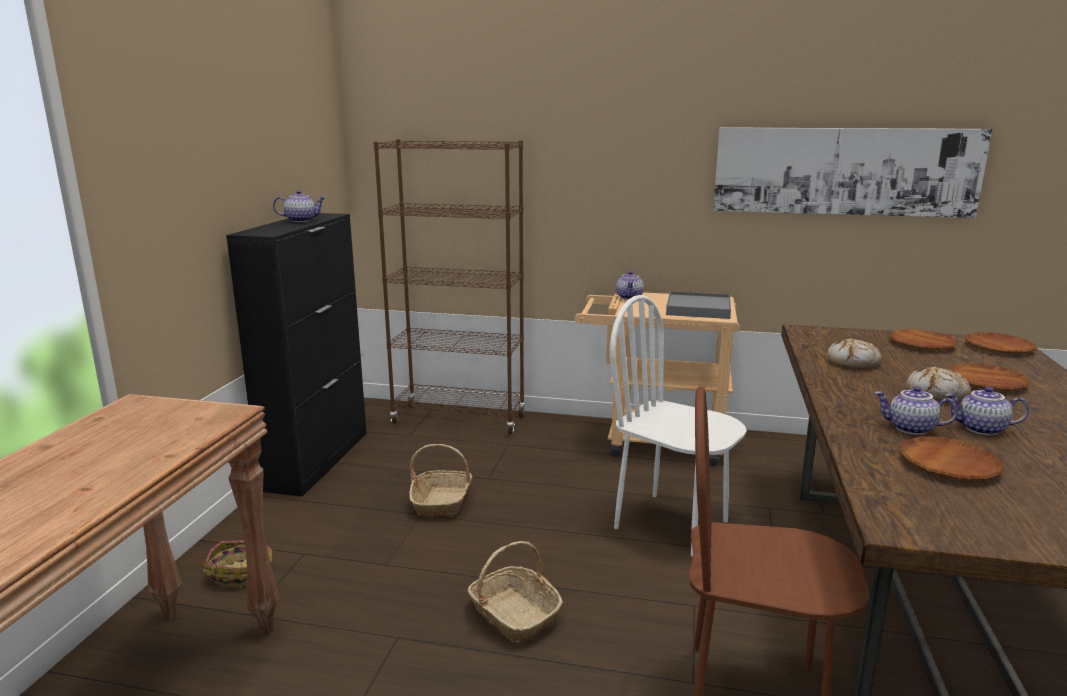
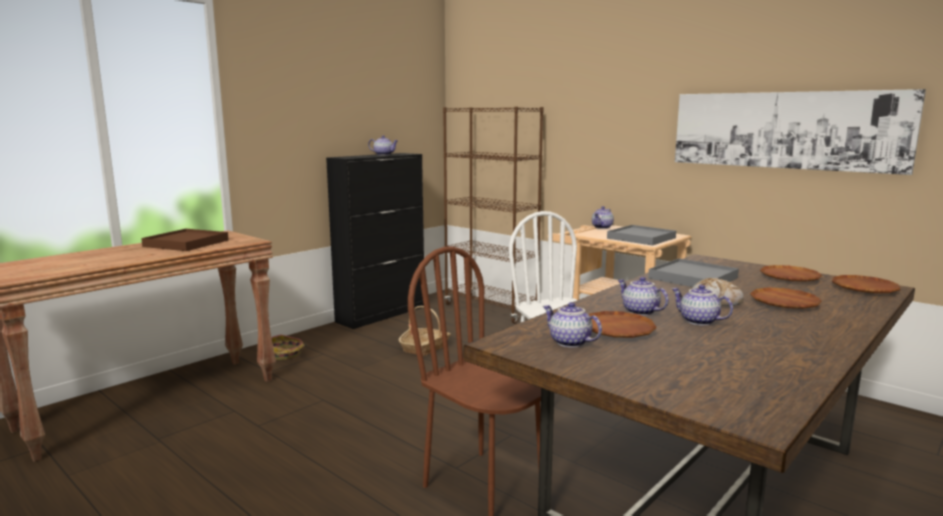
camera: 30 degrees right, 5 degrees down
(108, 443) = (186, 243): none -> brown tray
(513, 614) = (395, 408): basket -> none
(853, 362) = (693, 278): bread -> grey tray
(951, 502) = (569, 342): none -> teapot

